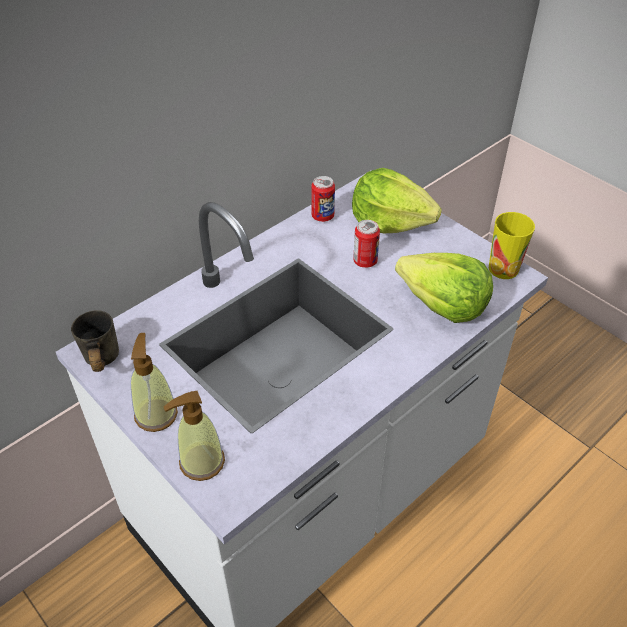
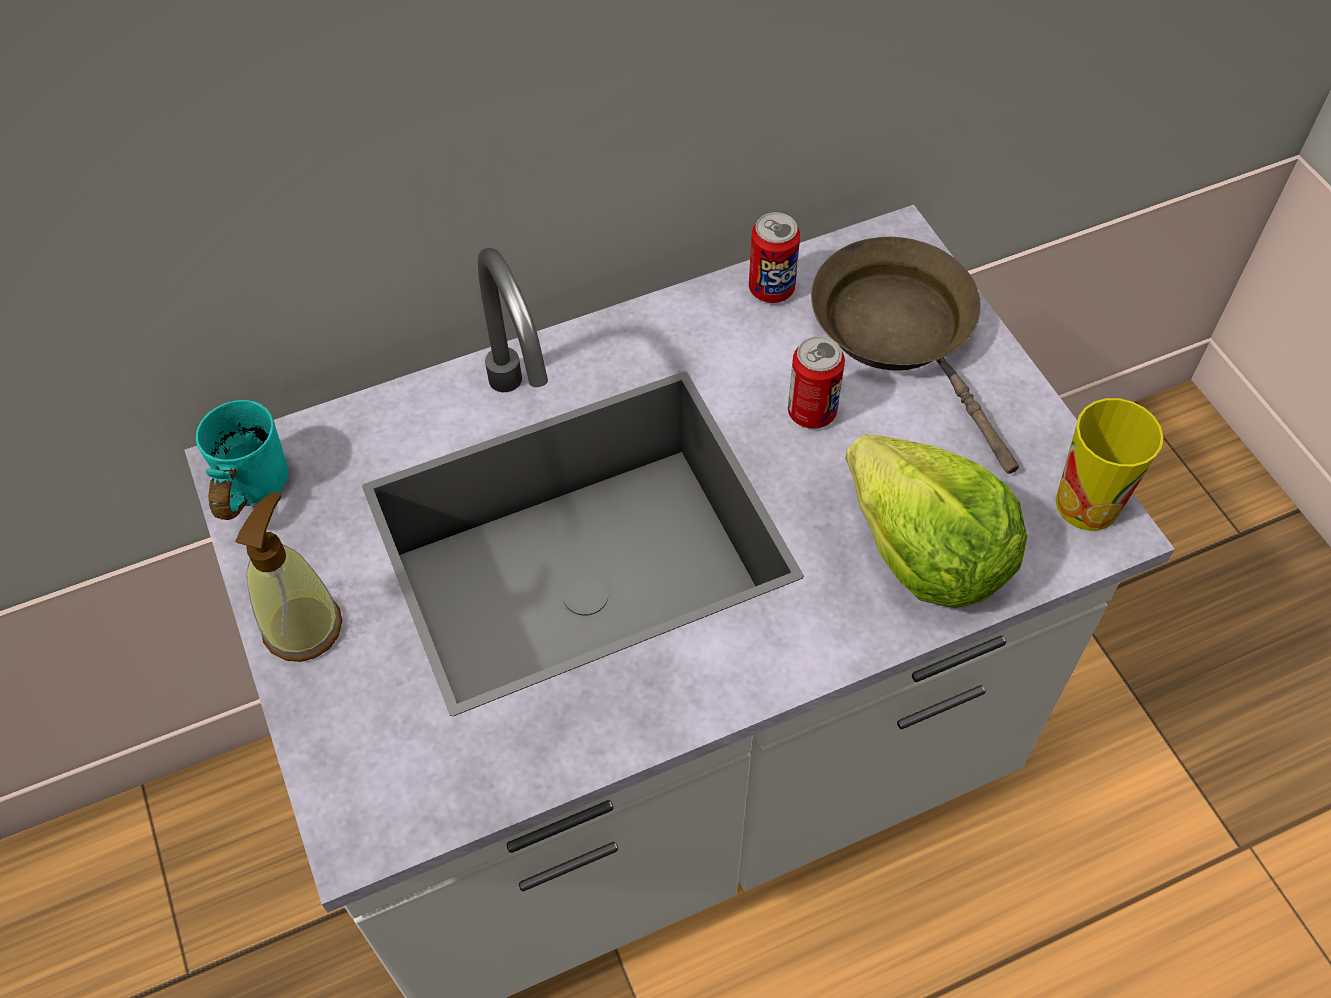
camera: 20 degrees right, 10 degrees up
(98, 363) = (245, 493): grey mug -> turquoise mug
(201, 462) = (343, 746): soap dispenser -> none
(390, 221) = (901, 334): lettuce -> brown frying pan

